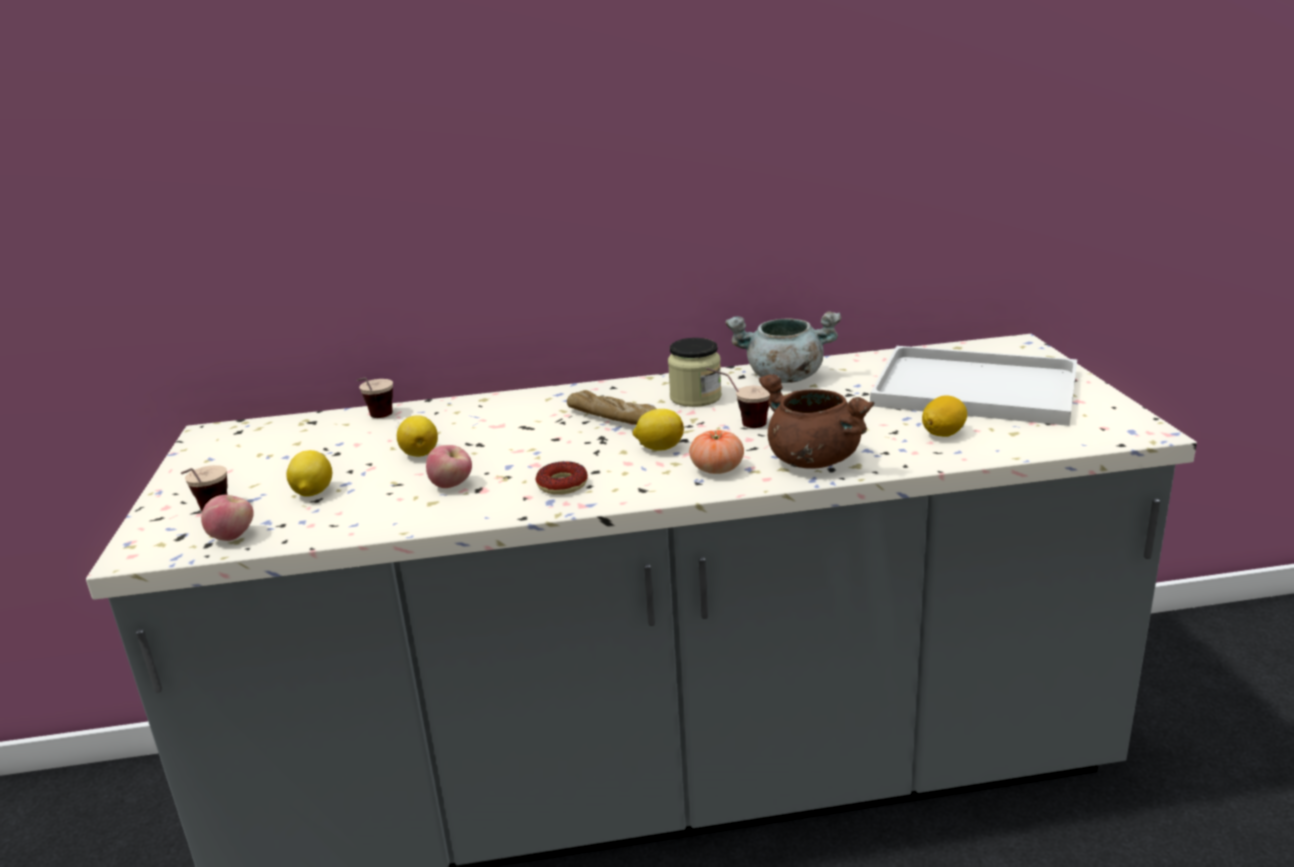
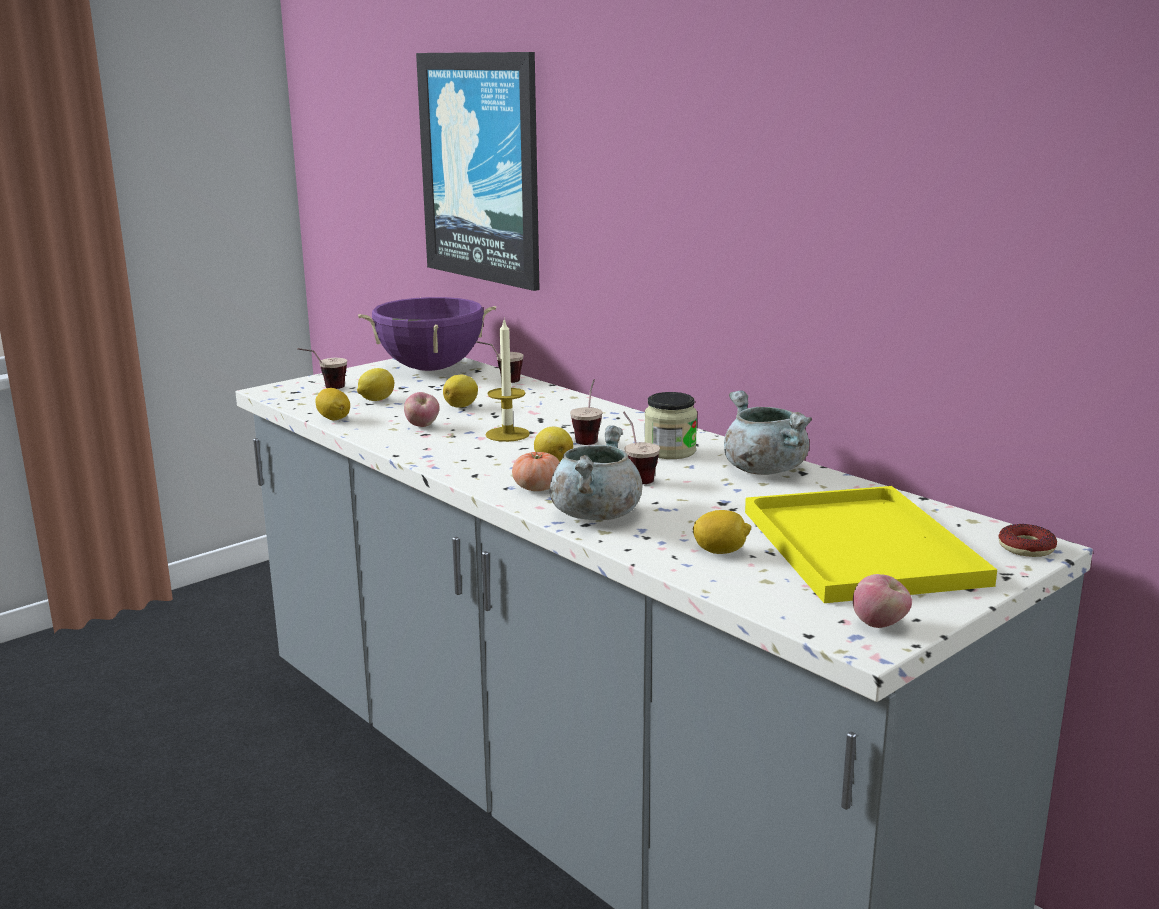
camera: 55 degrees right, 5 degrees down
(228, 171) = (481, 168): none -> picture
(233, 537) = (304, 401): apple -> apple (880, 625)
(257, 442) = (431, 369): none -> purple cooking pot
(337, 530) = (334, 419): none -> lemon
(546, 450) = (507, 434): none -> candle
(562, 485) = (456, 452): donut -> donut (1026, 548)
(613, 419) = (589, 438): bread -> cup
(811, 459) = (595, 513): brown cooking pot -> grey cooking pot
(979, 388) = (865, 548): white tray -> yellow tray

